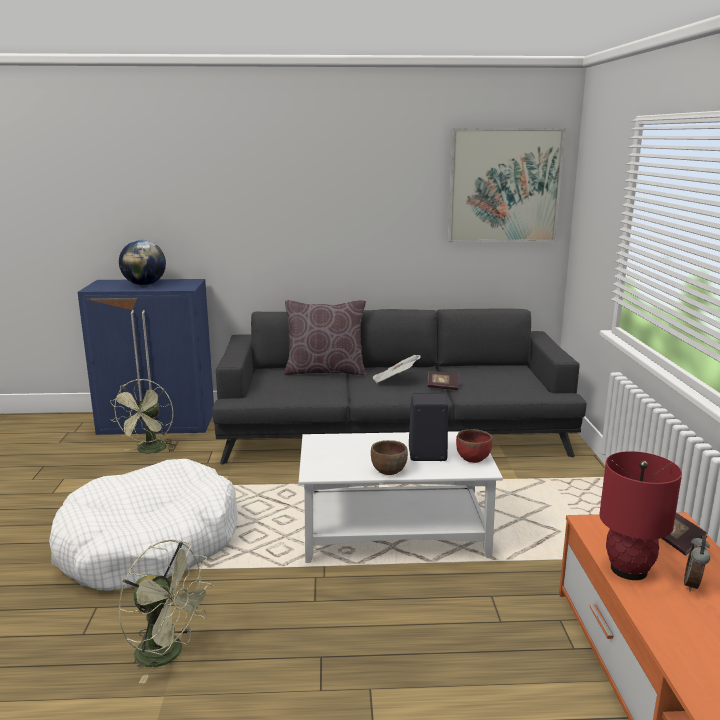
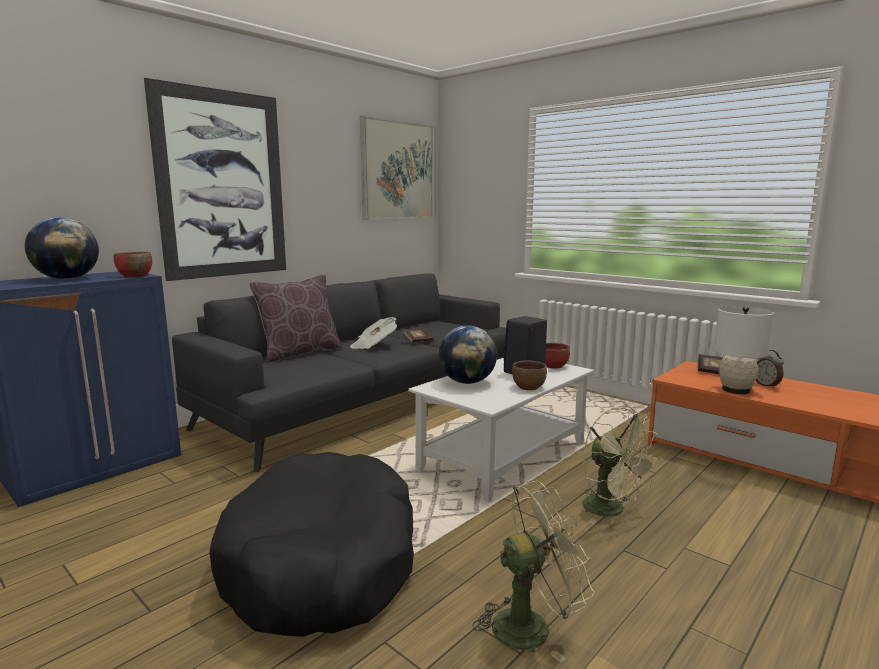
camera: 45 degrees left, 5 degrees down
(149, 451) = (142, 493): green fan -> green fan (611, 510)
(149, 544) = (322, 562): white dog bed -> black dog bed
(182, 287) = (134, 276): none -> red bowl
(287, 208) = (222, 185): none -> picture
(355, 445) = (467, 382): none -> globe
(628, 570) = (735, 390): red table lamp -> white table lamp

